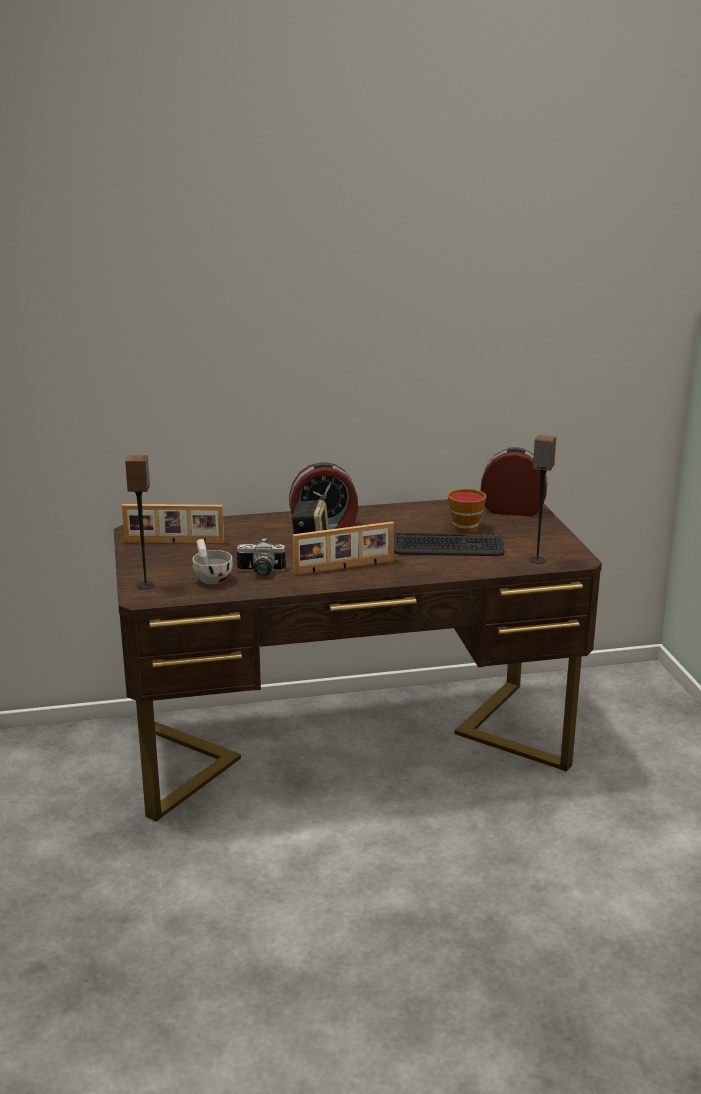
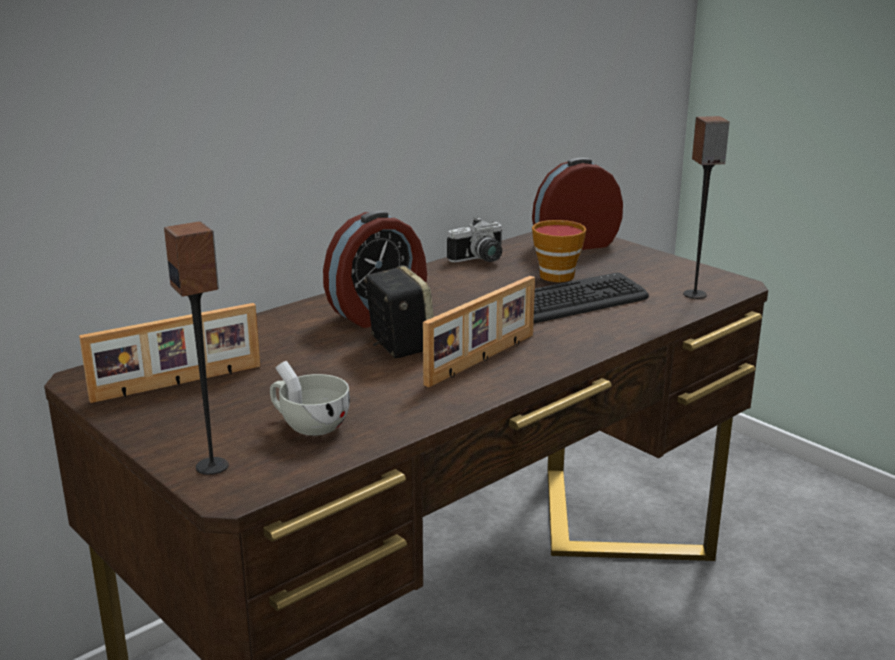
camera: 30 degrees left, 0 degrees up
(260, 573) = (374, 397): camera -> camera (480, 260)

